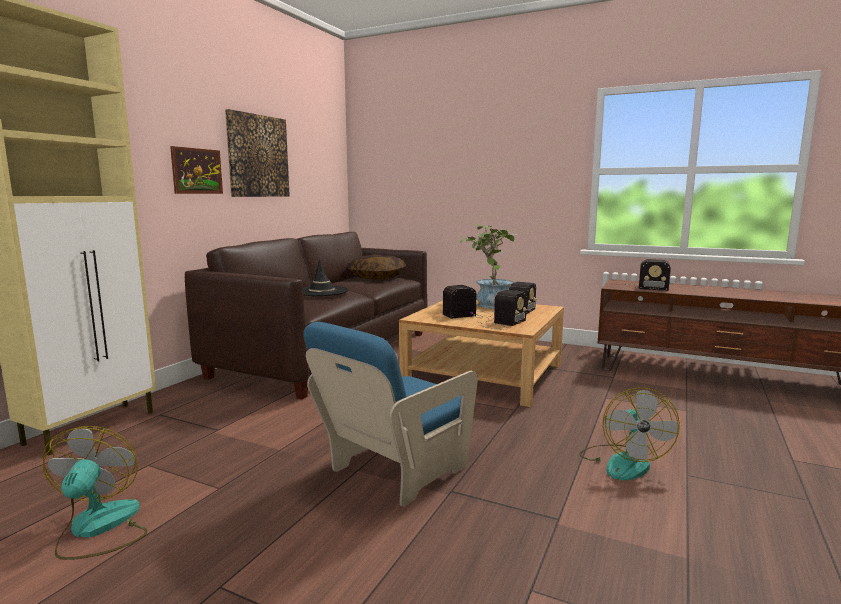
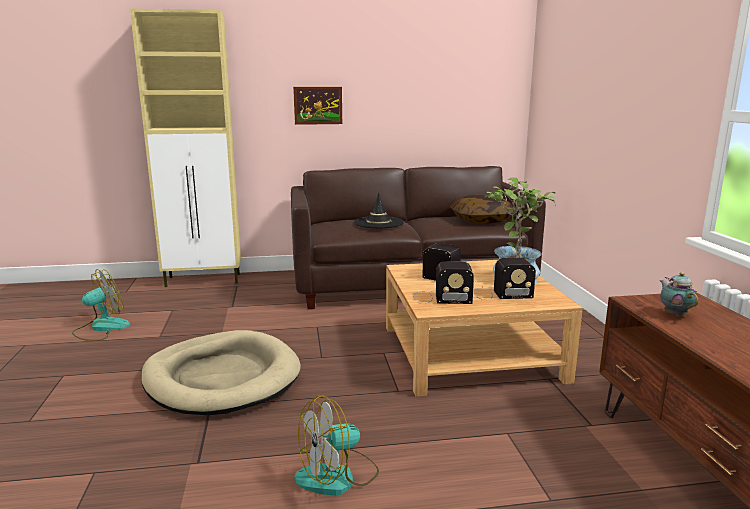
camera: 55 degrees right, 5 degrees up
(257, 156) = (389, 88): picture -> none
(395, 472) = (222, 378): blue armchair -> beige dog bed
(642, 287) = (674, 314): radio -> teapot

